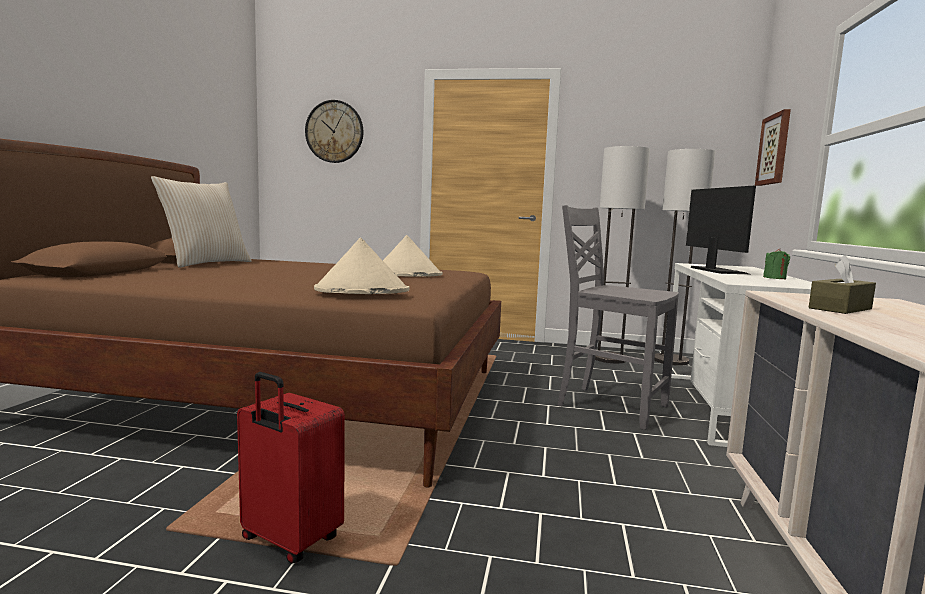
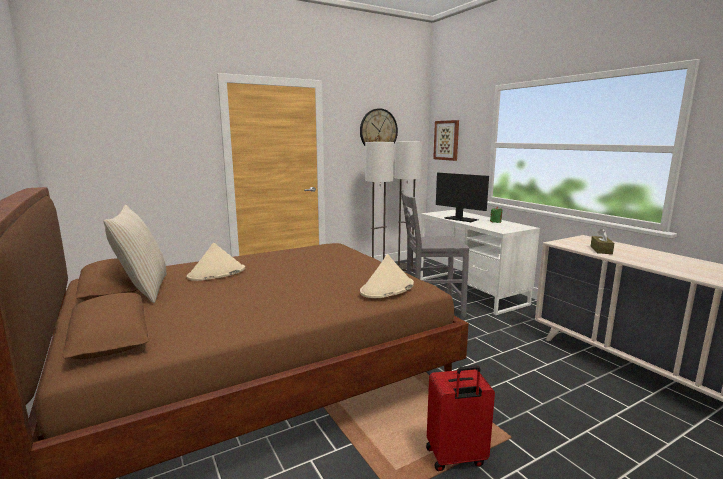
camera: 40 degrees left, 5 degrees up
(334, 131) = (131, 126): wall clock -> wall clock (378, 131)
(406, 274) = (326, 260): beige hat -> beige hat (216, 273)

